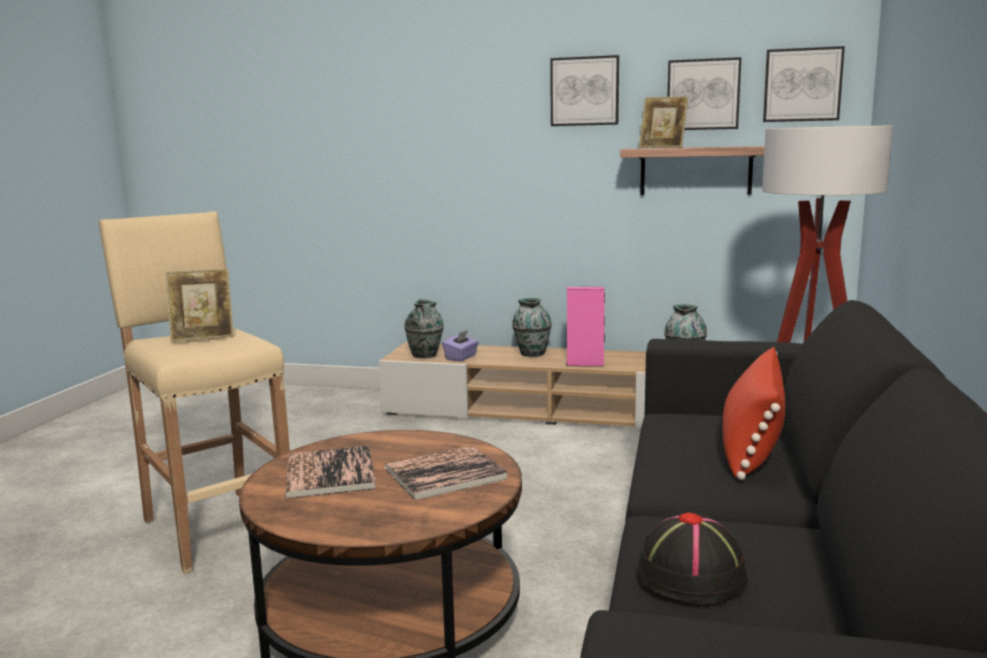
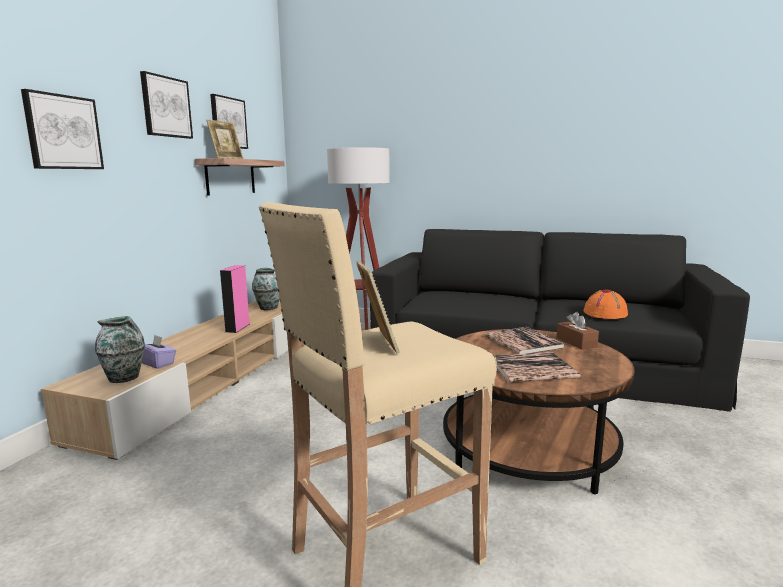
camera: 85 degrees left, 0 degrees up
(444, 512) = (576, 342): none -> brown tissue box
(532, 353) = (184, 340): vase -> none
(692, 576) = (605, 313): black hat -> orange hat
(751, 445) = (467, 296): red pillow -> none
(802, 85) = (264, 124): picture -> picture (63, 132)

